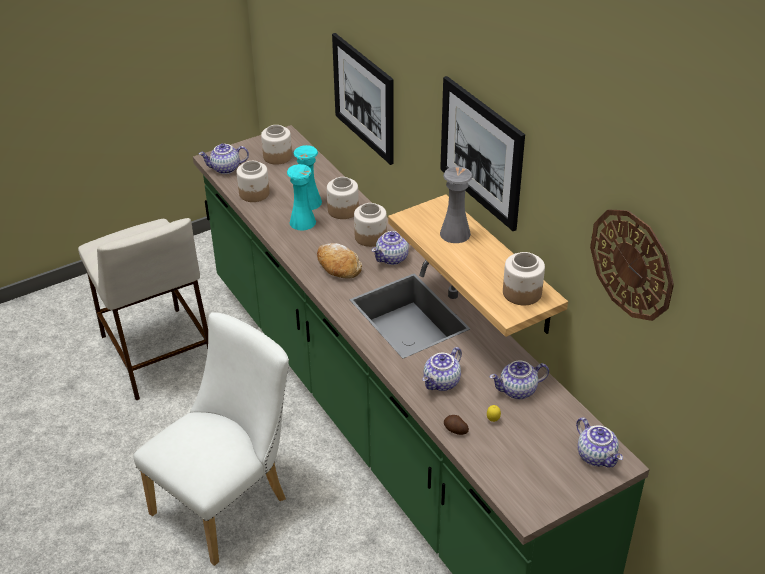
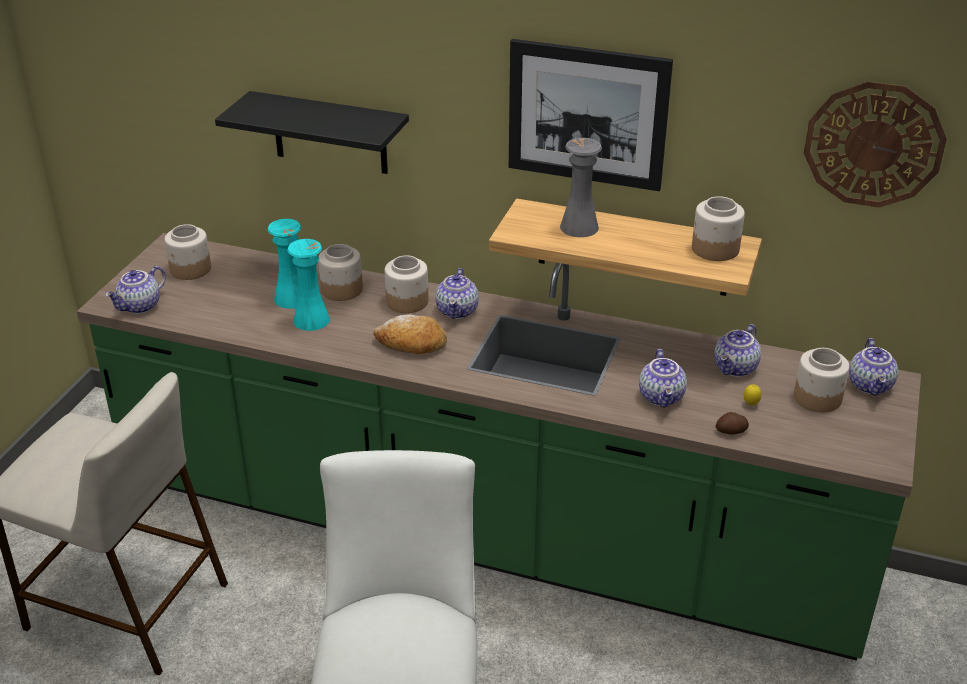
camera: 40 degrees left, 5 degrees down
(254, 193) = (213, 316): jar -> jar (818, 398)
(364, 98) = (330, 133): picture -> black shelf
(597, 456) = (871, 386): teapot -> teapot turned 75 degrees clockwise

